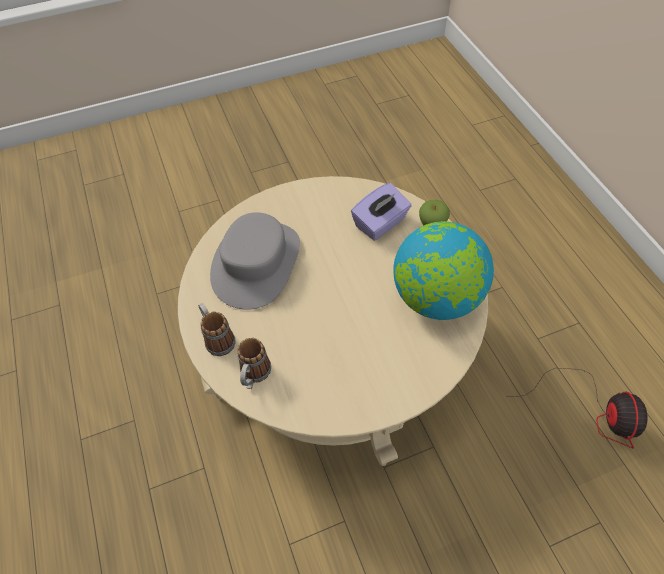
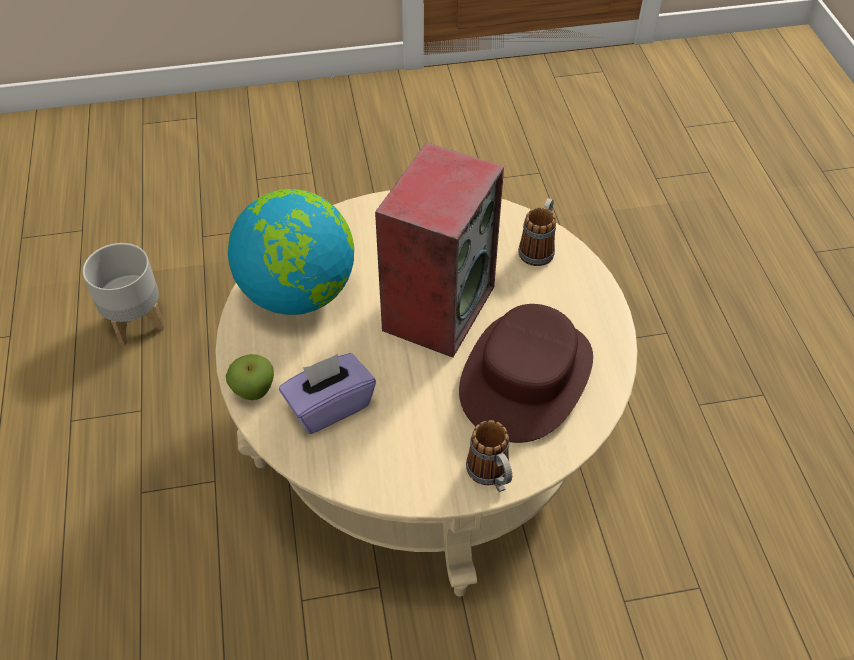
camera: 170 degrees left, 5 degrees down
(217, 338) = (581, 292): mug -> mug (491, 476)
(256, 263) = (526, 377): grey hat -> brown hat
(327, 305) = (438, 306): none -> speaker
(592, 410) = (136, 321): fan -> grey planter

